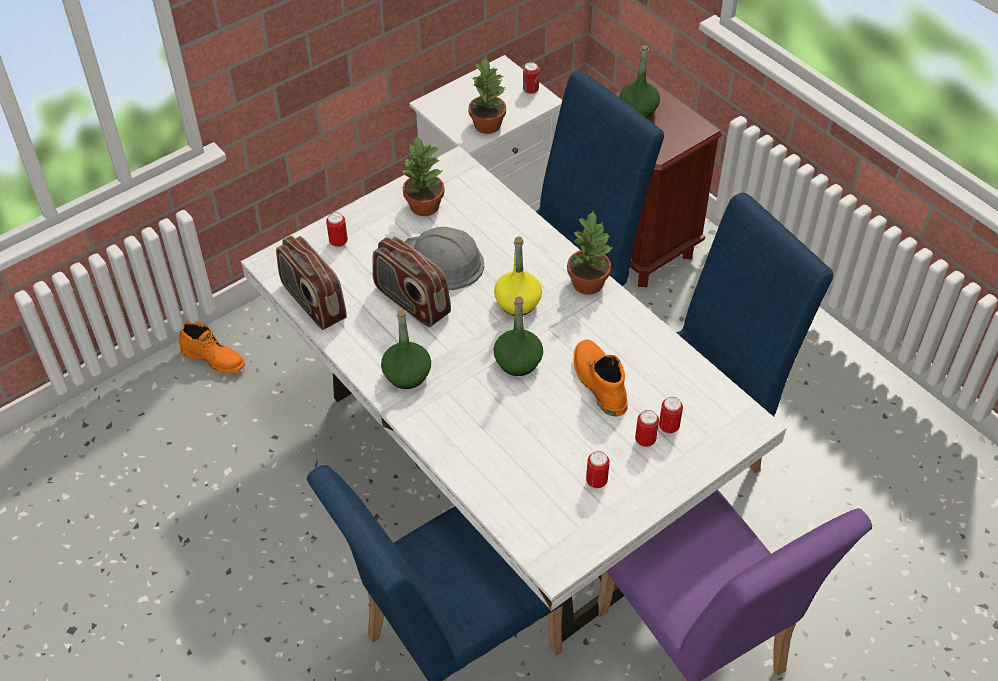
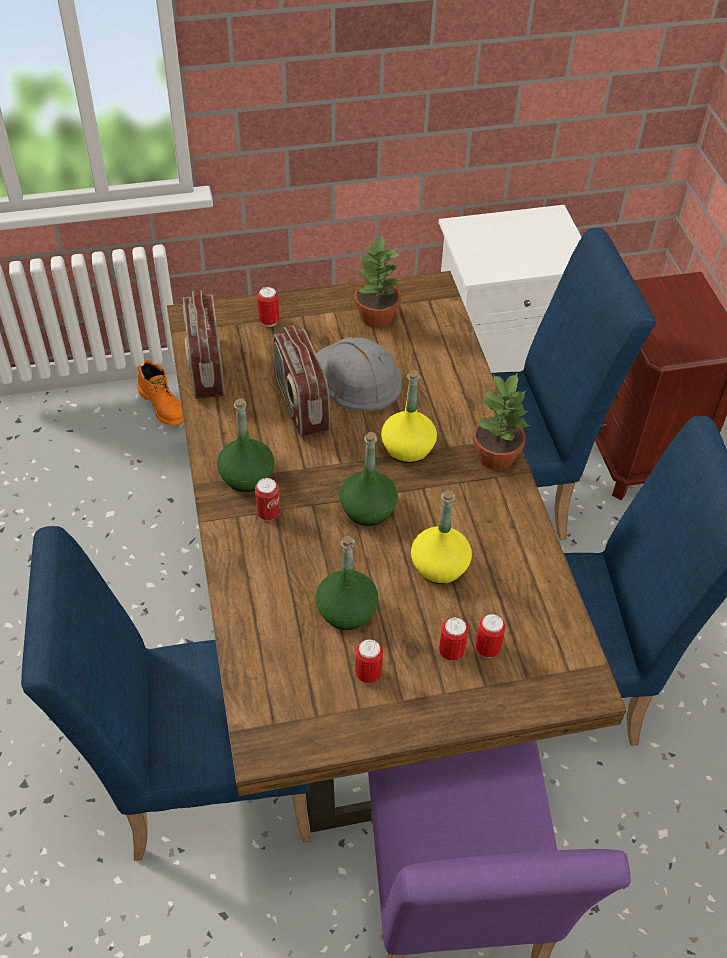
camera: 25 degrees right, 0 degrees up
(487, 124) = (503, 264): potted plant -> none
(502, 474) = (360, 628): white dining table -> brown dining table
(530, 90) = (570, 246): can -> can (268, 513)
(598, 382) = (439, 566): orange boot -> yellow bottle
(638, 110) = (670, 301): green bottle -> green bottle (346, 610)

